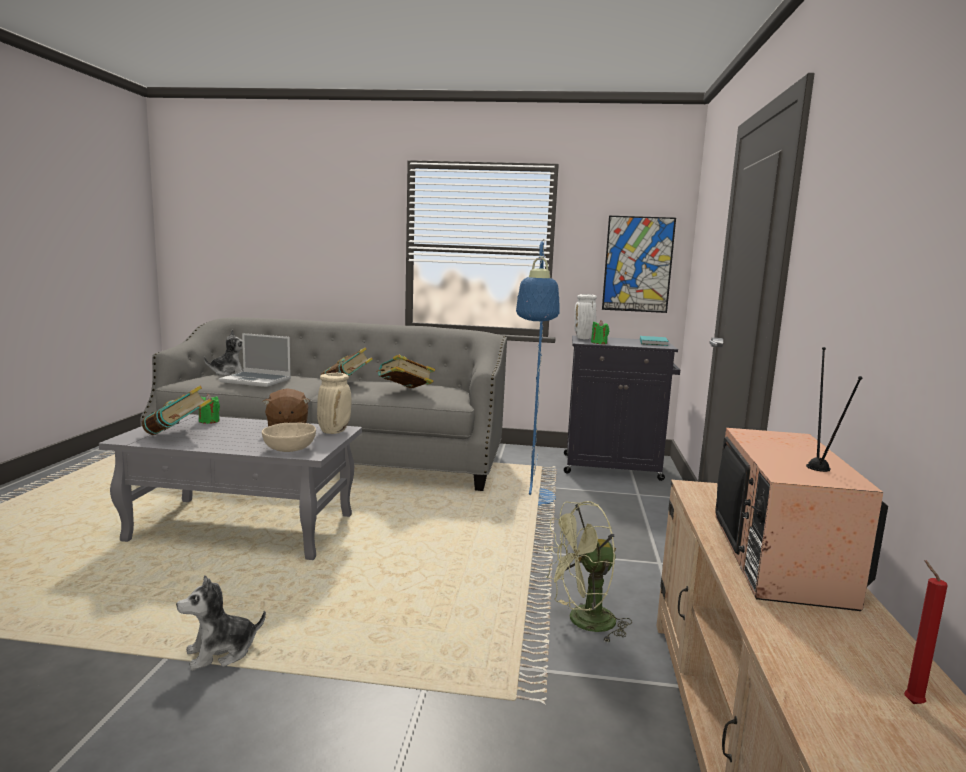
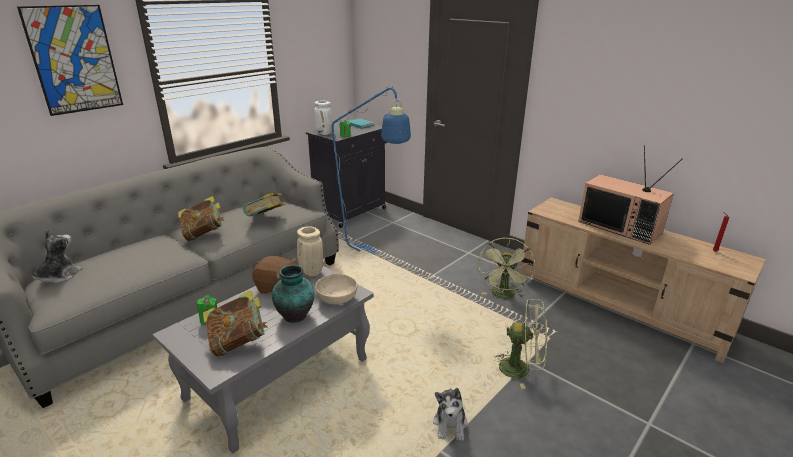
camera: 55 degrees left, 15 degrees up
(239, 443) = (296, 316): none -> vase
(257, 380) = (128, 268): laptop -> none
(395, 687) = (521, 369): none -> green fan
(638, 264) = (326, 69): picture -> picture (74, 60)

